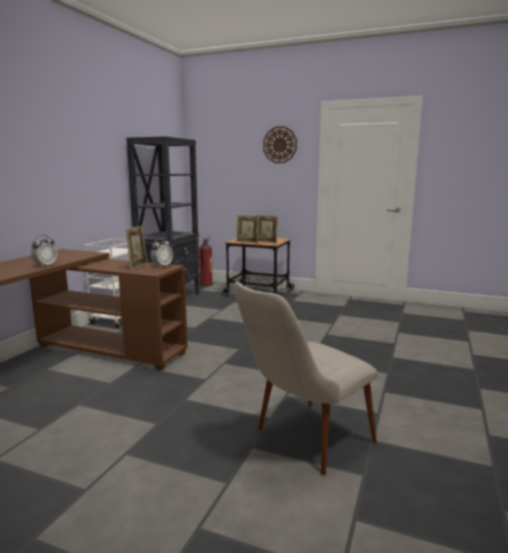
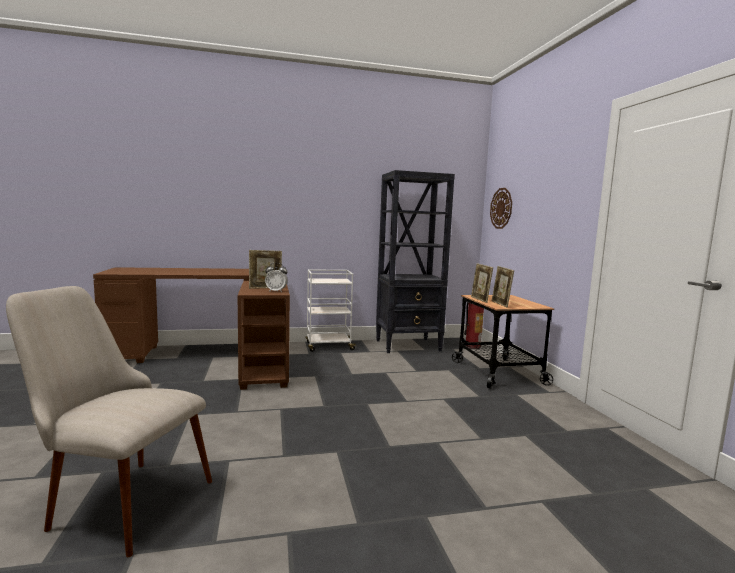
camera: 55 degrees right, 5 degrees down
(45, 265) = (218, 273): alarm clock -> none
(280, 145) = (561, 173): wall clock -> wall clock (501, 208)

